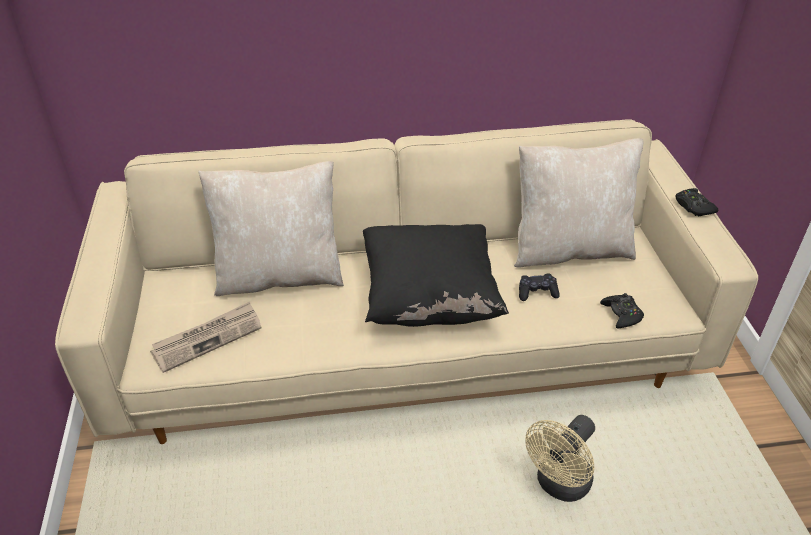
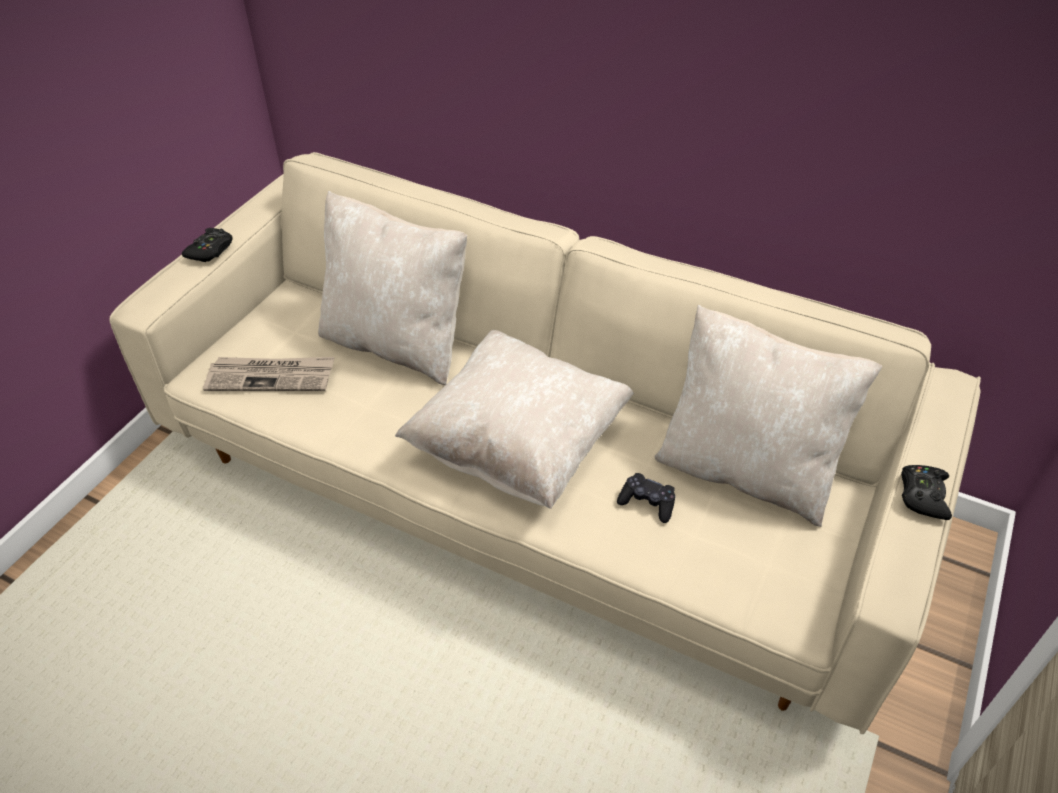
camera: 35 degrees right, 5 degrees up
(429, 299) = (518, 446): black pillow -> beige pillow
(559, 485) = (549, 745): beige fan -> none
(621, 314) = (725, 587): black game controller -> black game controller (210, 250)

